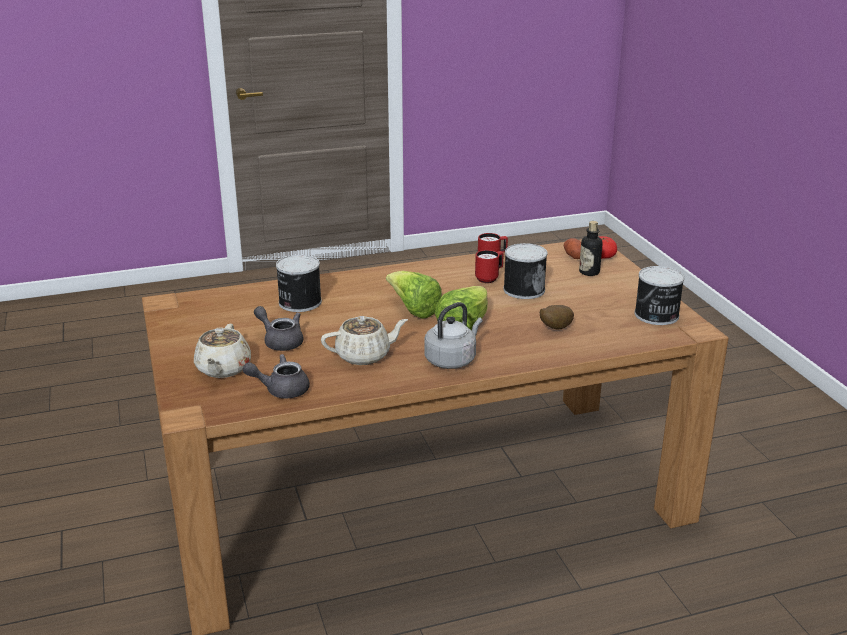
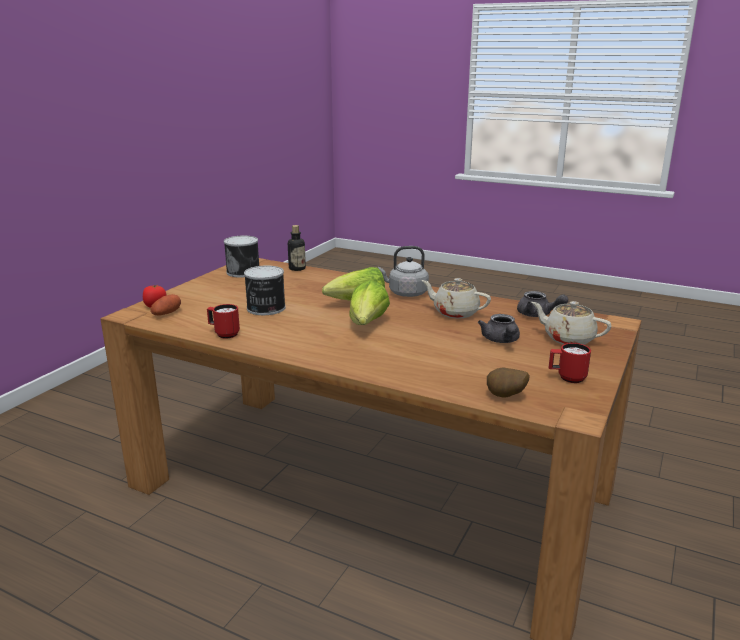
camera: 135 degrees left, 5 degrees down
(223, 369) = (568, 339): beige teapot -> beige teapot turned 105 degrees counterclockwise
(299, 302) = (443, 364): can -> none
(489, 278) = (263, 323): red mug -> red mug (567, 378)
(554, 328) = (311, 286): potato -> potato (505, 397)
(589, 272) = (196, 301): bottle -> bottle (297, 268)

